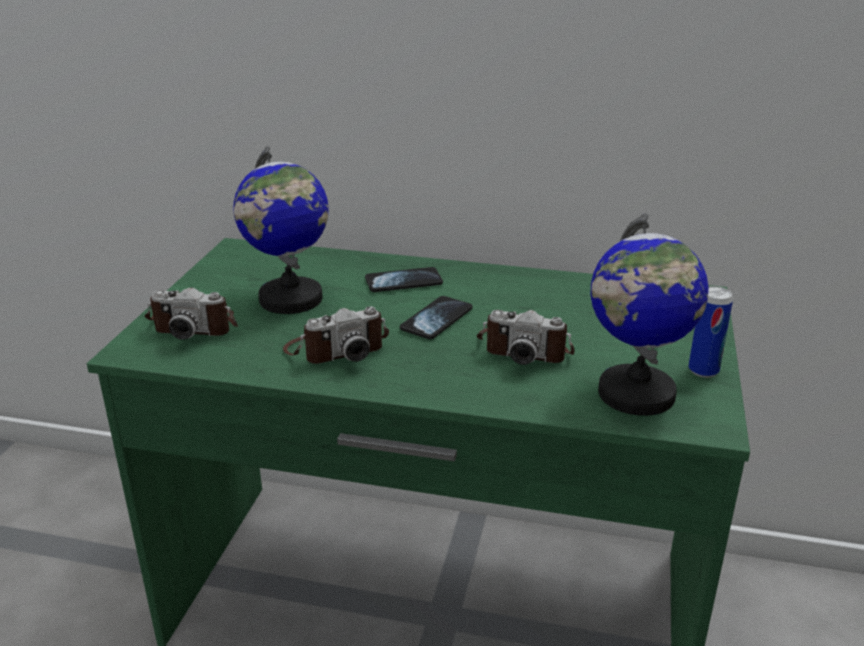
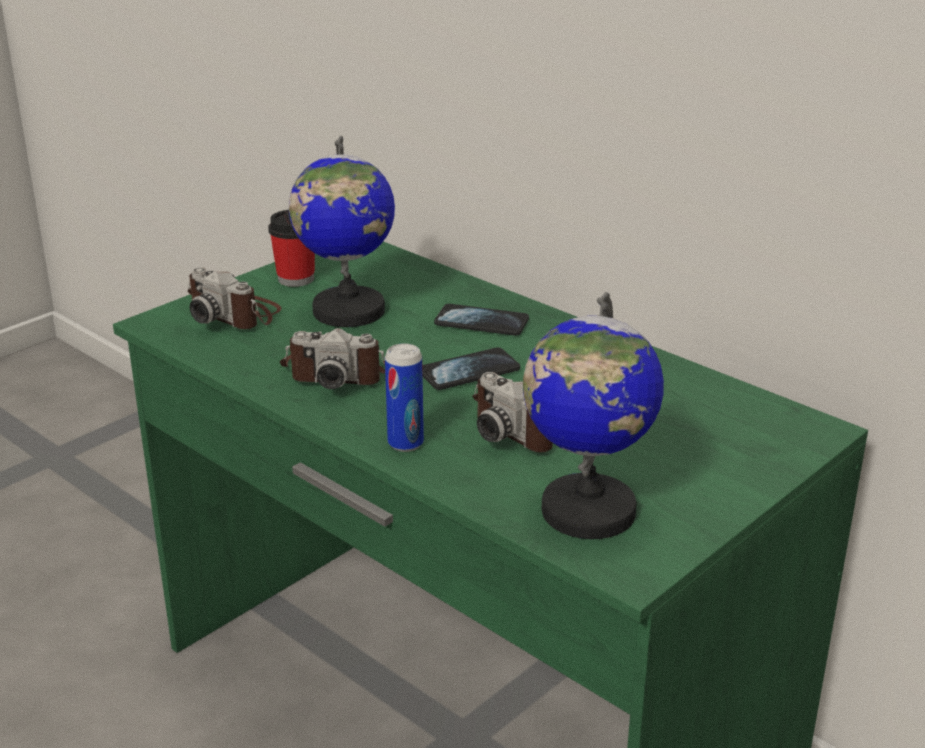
camera: 30 degrees right, 0 degrees up
(217, 285) = (296, 279): none -> cup
(703, 370) = (700, 512): can -> can (405, 443)

